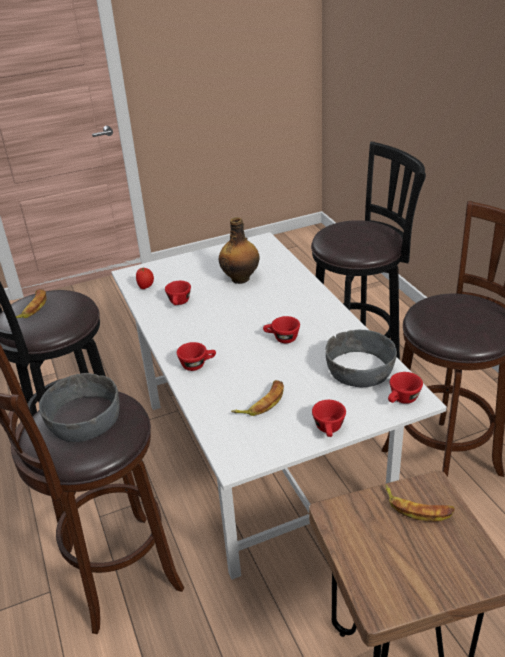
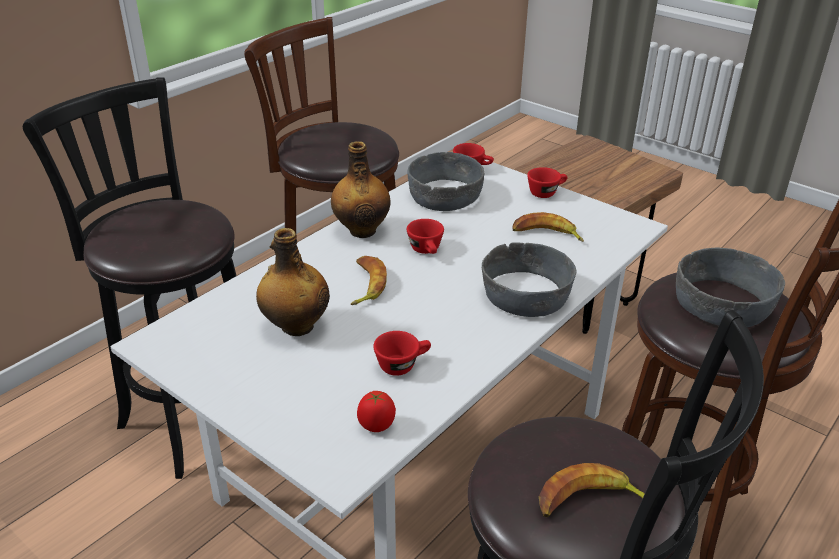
camera: 120 degrees left, 0 degrees up
(197, 364) = (527, 295): red cup -> grey bowl
(328, 318) = (362, 230): none -> bottle
(418, 508) = (563, 171): banana -> banana (365, 284)

